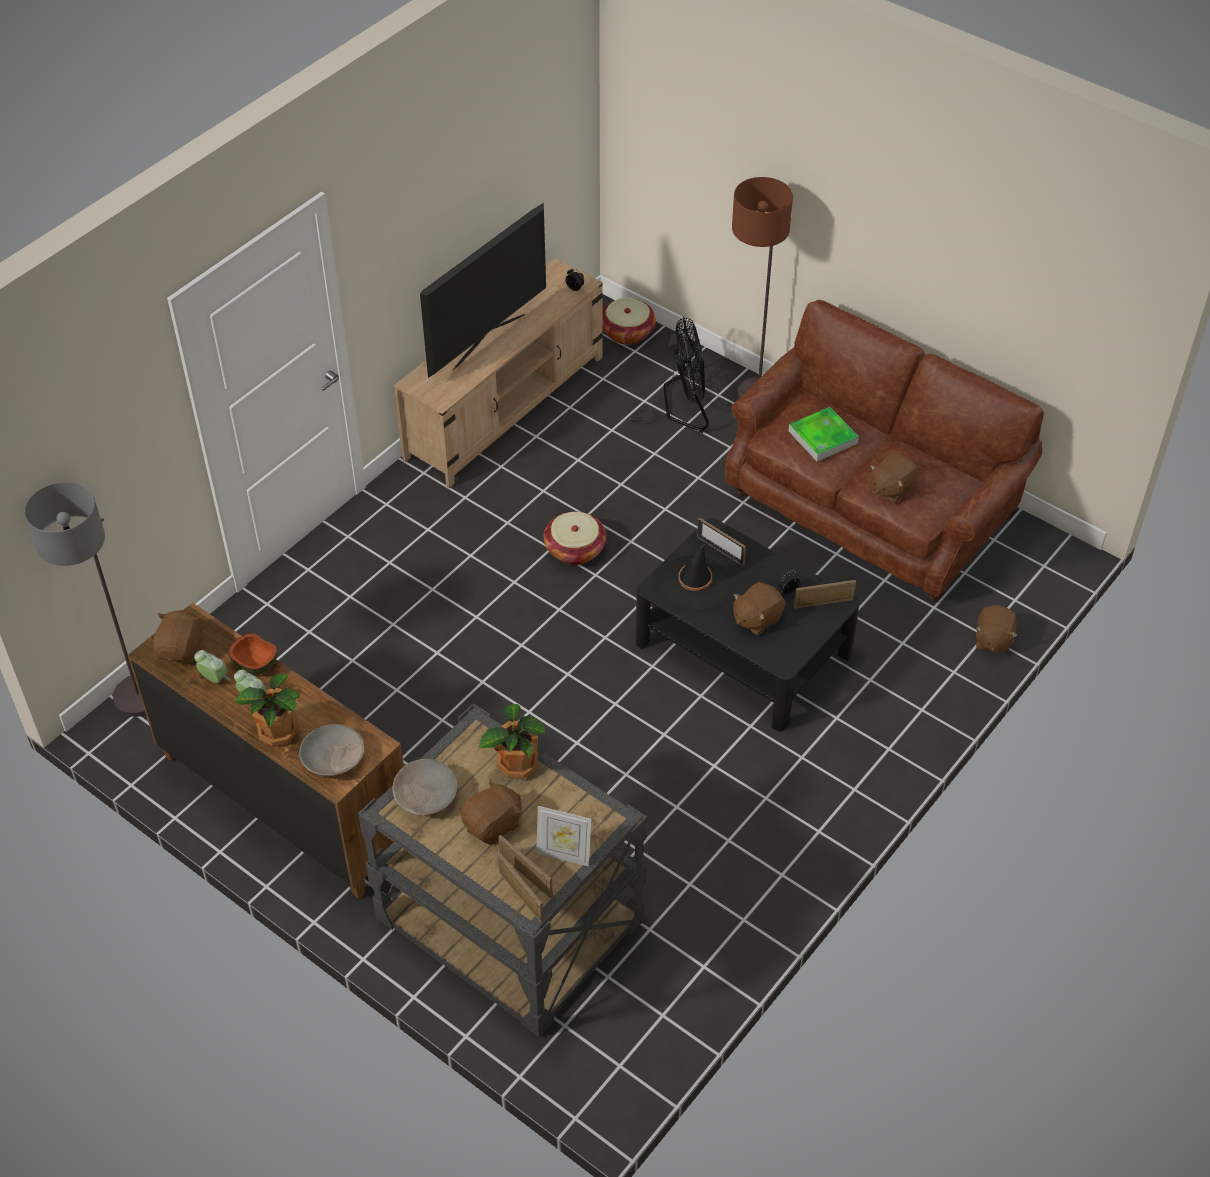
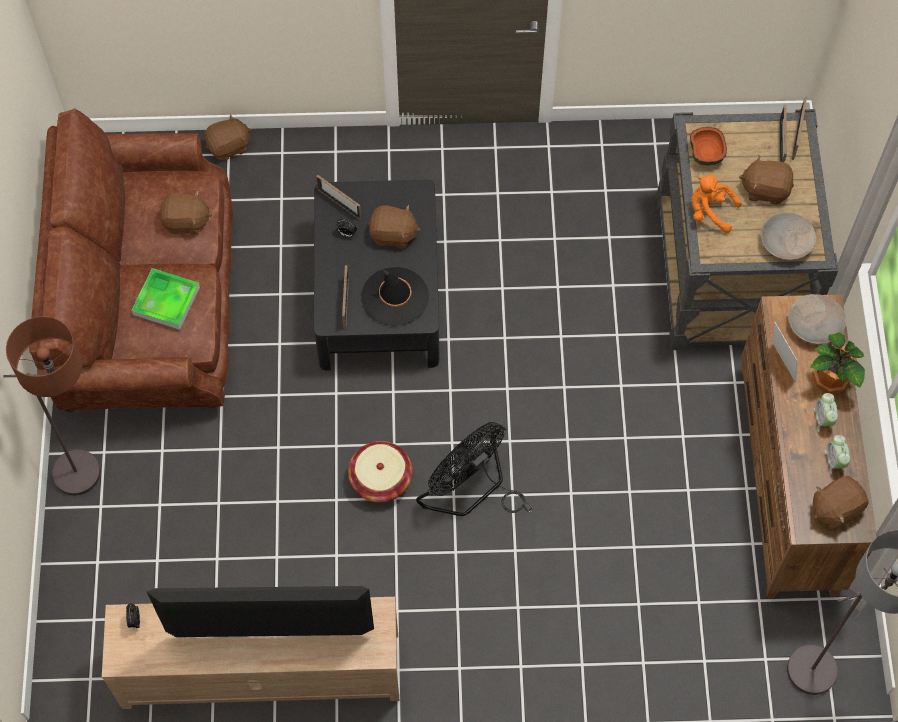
camera: 130 degrees left, 15 degrees up
(256, 663) = (795, 445): bowl -> bowl (705, 154)
(516, 763) = (710, 212): potted plant -> orange plush toy
(564, 855) = (746, 135): picture frame -> picture frame (780, 364)
(627, 332) = (72, 646): basket -> none
(679, 404) = (139, 528): black fan -> black fan (475, 487)

